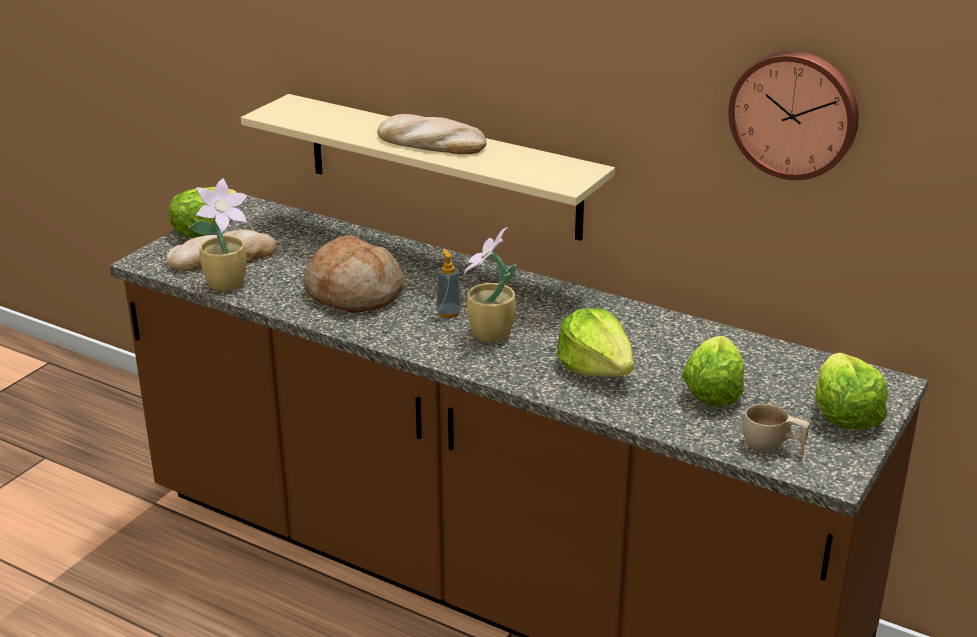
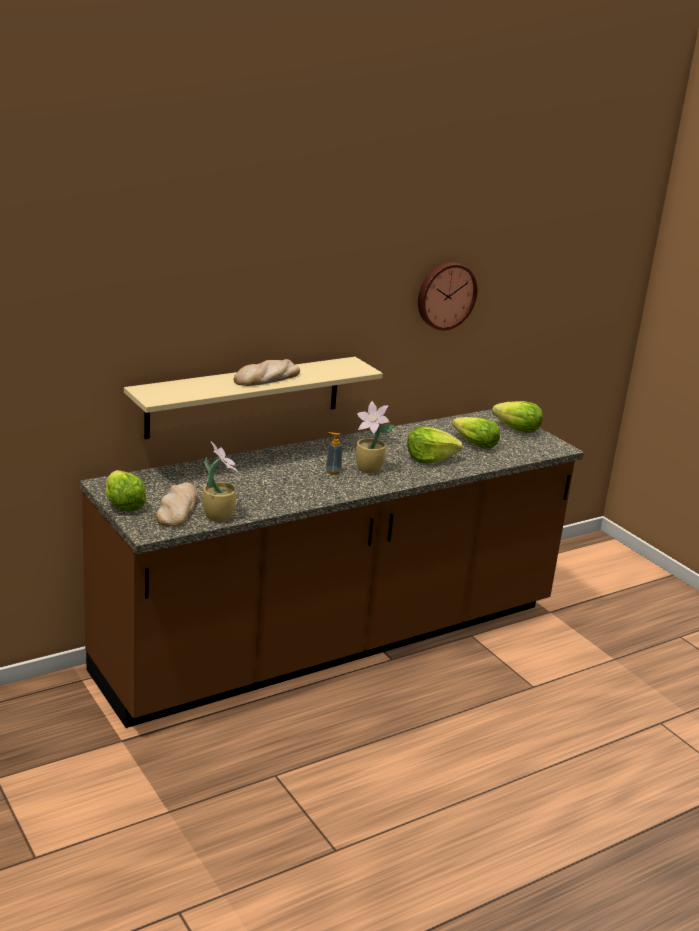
camera: 65 degrees left, 5 degrees down
(354, 293) = (279, 487): bread -> none
(772, 447) = (531, 450): beige cup -> none

